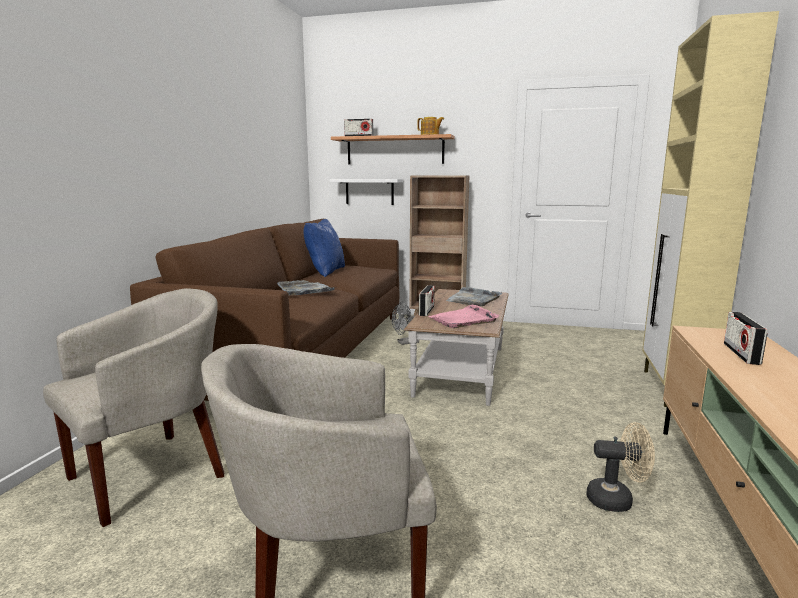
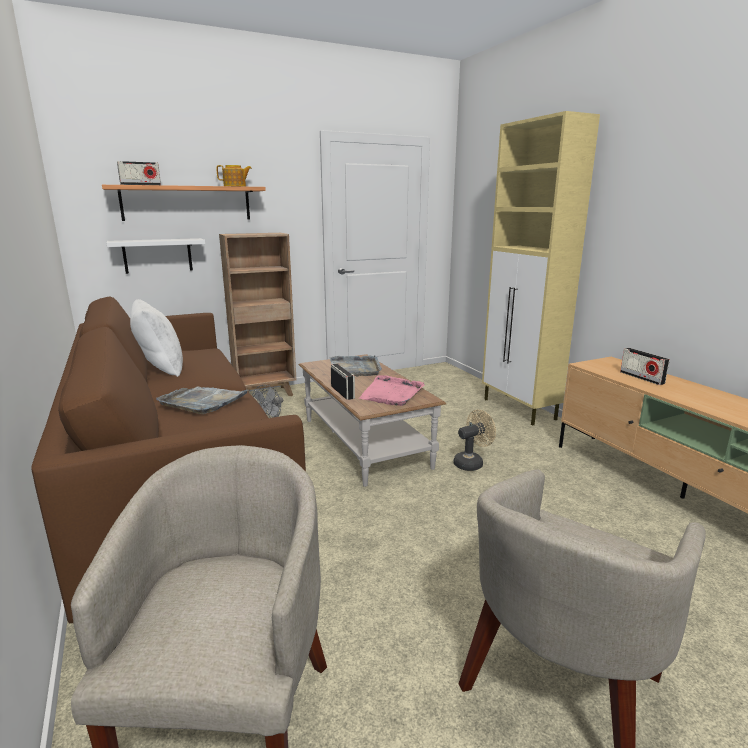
camera: 40 degrees left, 5 degrees up
(325, 272) = (160, 368): blue pillow -> white pillow
(617, 500) = (606, 510): beige fan -> beige fan (471, 463)

